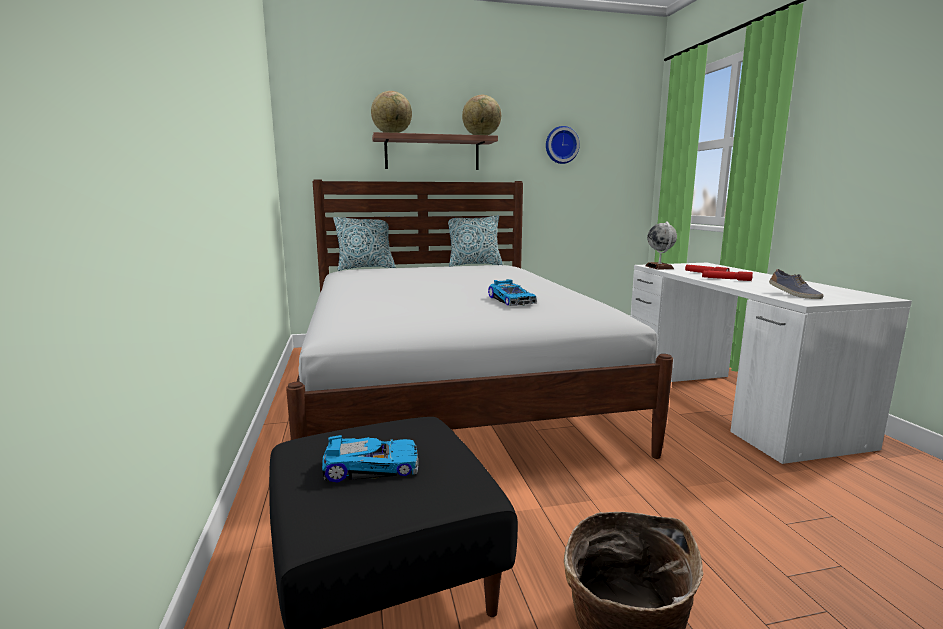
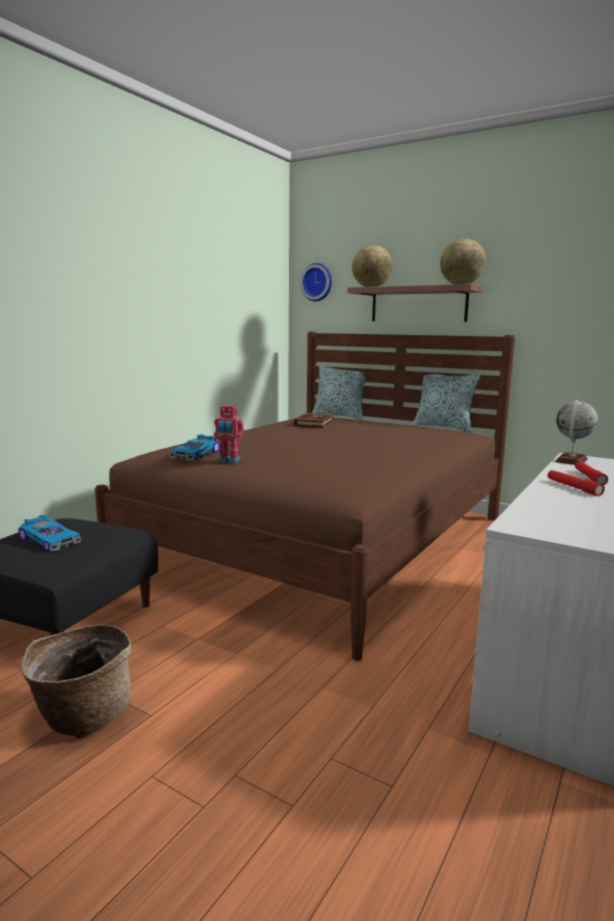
camera: 45 degrees right, 0 degrees up
(385, 274) = (314, 423): none -> book
(449, 388) = (325, 542): white bed -> brown bed
(454, 313) = (228, 461): none -> toy robot
(512, 300) = (305, 461): toy car -> toy car (196, 454)
(561, 145) = (579, 289): wall clock -> wall clock (317, 282)
(793, 295) = (548, 518): shoe -> none

